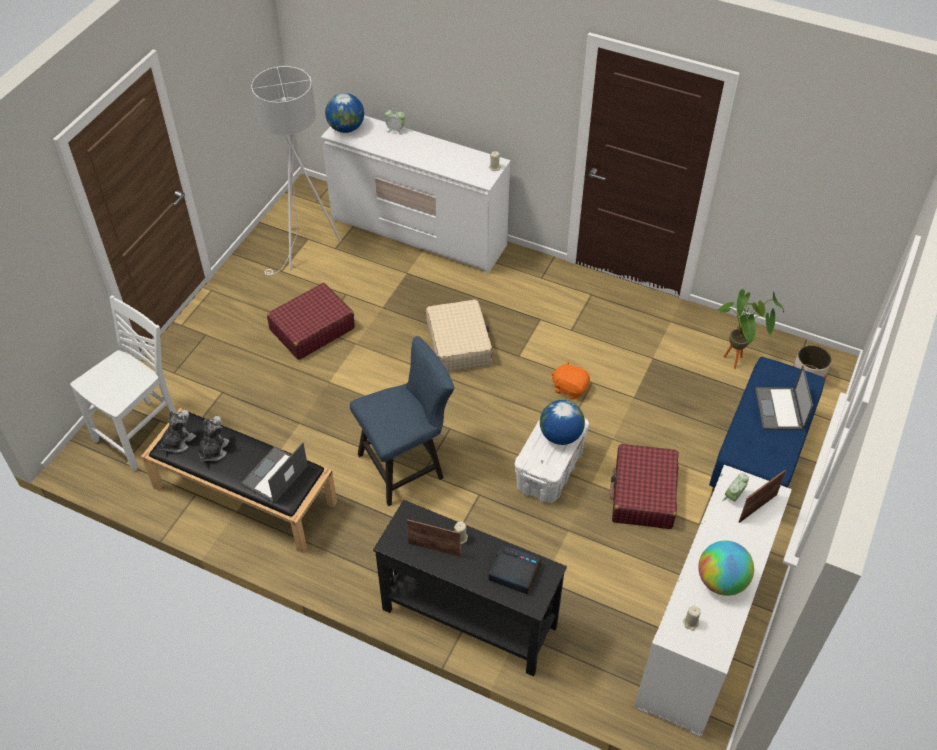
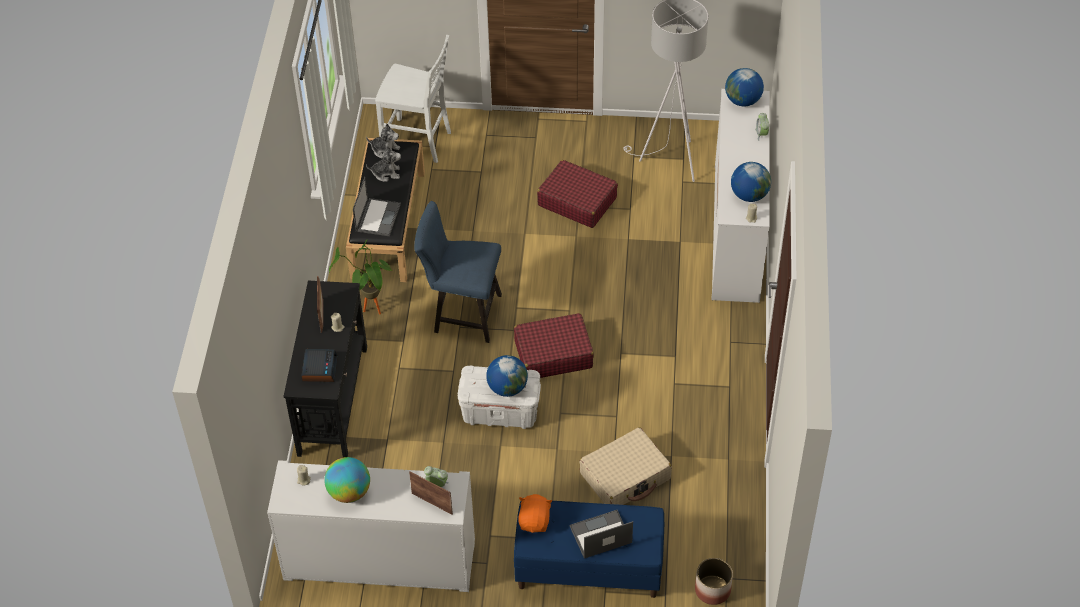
camera: 70 degrees right, 0 degrees up
(274, 476) = (378, 217): laptop -> laptop turned 90 degrees clockwise
(407, 465) = (462, 314): blue chair -> blue chair turned 150 degrees clockwise
(459, 343) = (613, 306): beige suitcase -> beige suitcase (625, 476)
(466, 160) = (749, 195): none -> globe
(570, 388) = (601, 401): orange plush toy -> orange plush toy (535, 521)
(643, 494) = (505, 486): red suitcase -> red suitcase (553, 354)
(737, 363) = (700, 526): potted plant -> potted plant (370, 312)

